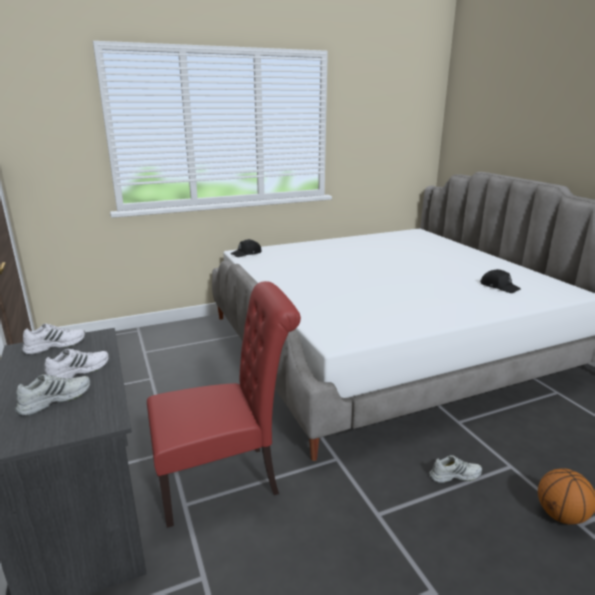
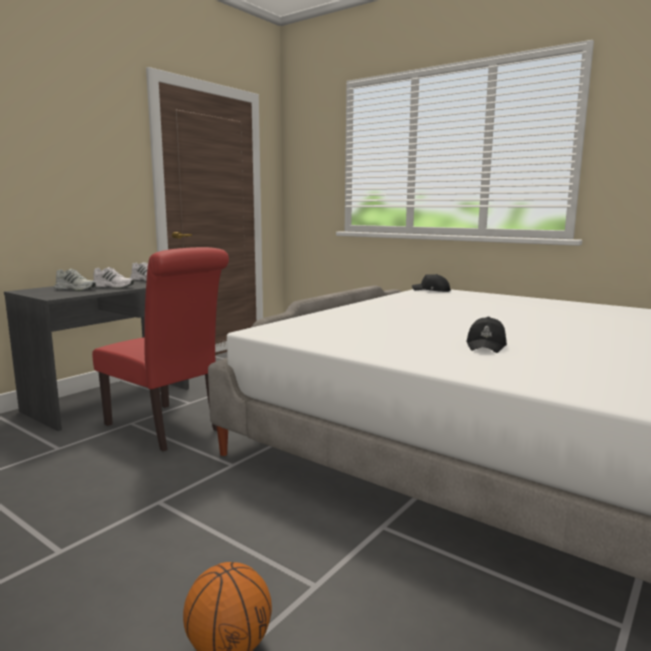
camera: 60 degrees right, 10 degrees down
(454, 475) = (258, 539): white shoe -> none
(499, 287) = (603, 372): black cap -> black cap (486, 345)

